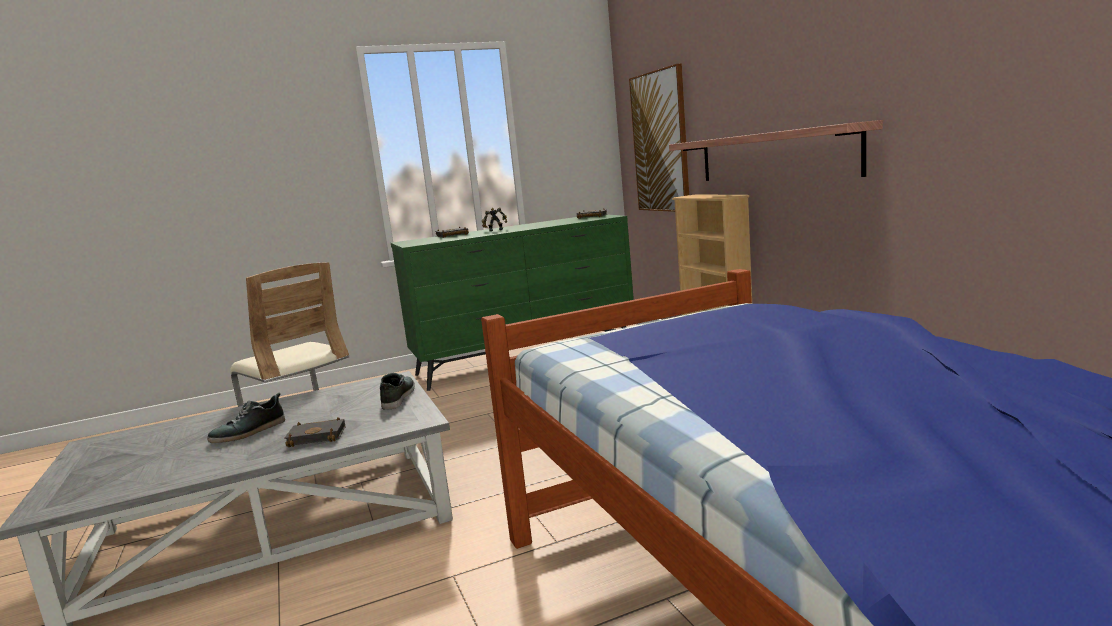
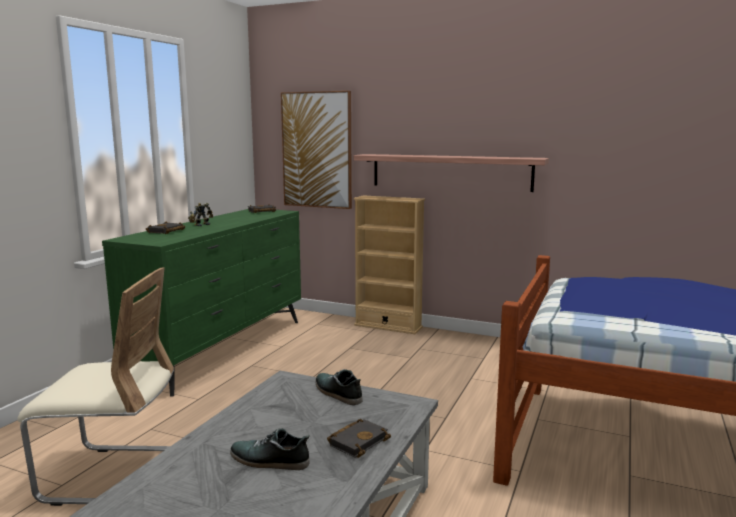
camera: 45 degrees left, 0 degrees up
(249, 432) = (269, 460): shoe -> shoe turned 105 degrees clockwise

